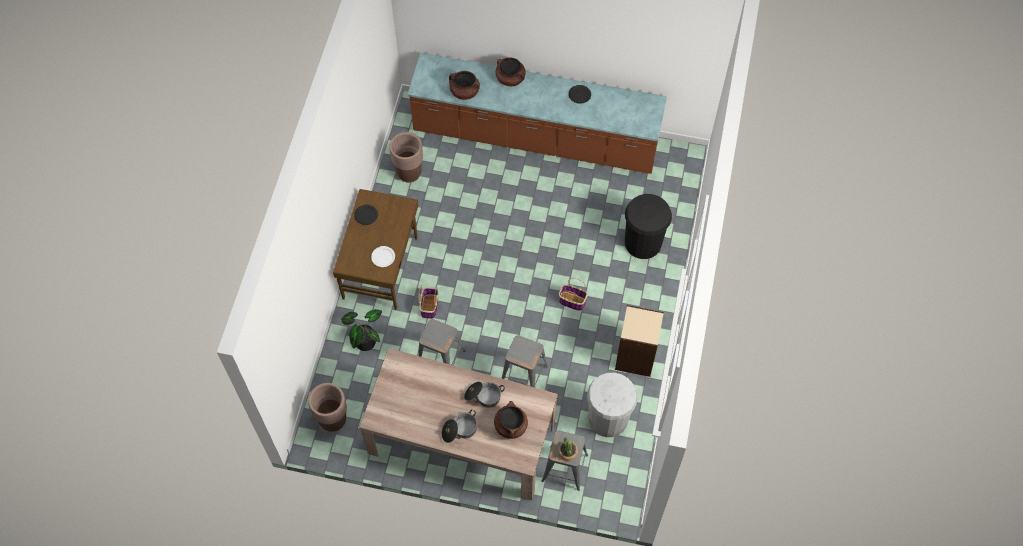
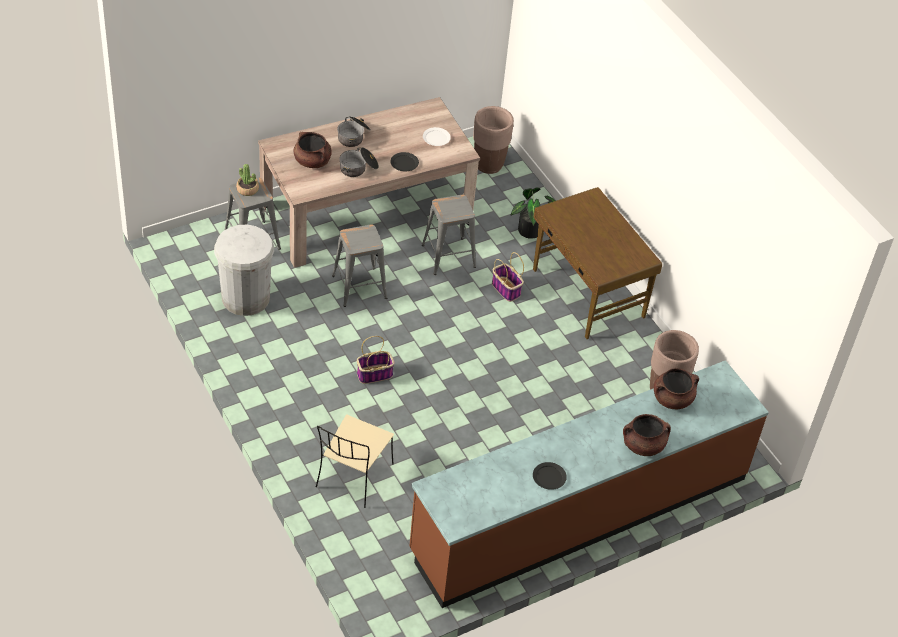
camera: 135 degrees right, 15 degrees down
(366, 215) = (626, 244): black plate -> black plate (404, 163)
(383, 257) = (569, 221): white plate -> white plate (436, 138)
(636, 357) = (263, 363): beige bookcase -> none
(643, 242) = (353, 477): black trash can -> beige chair

